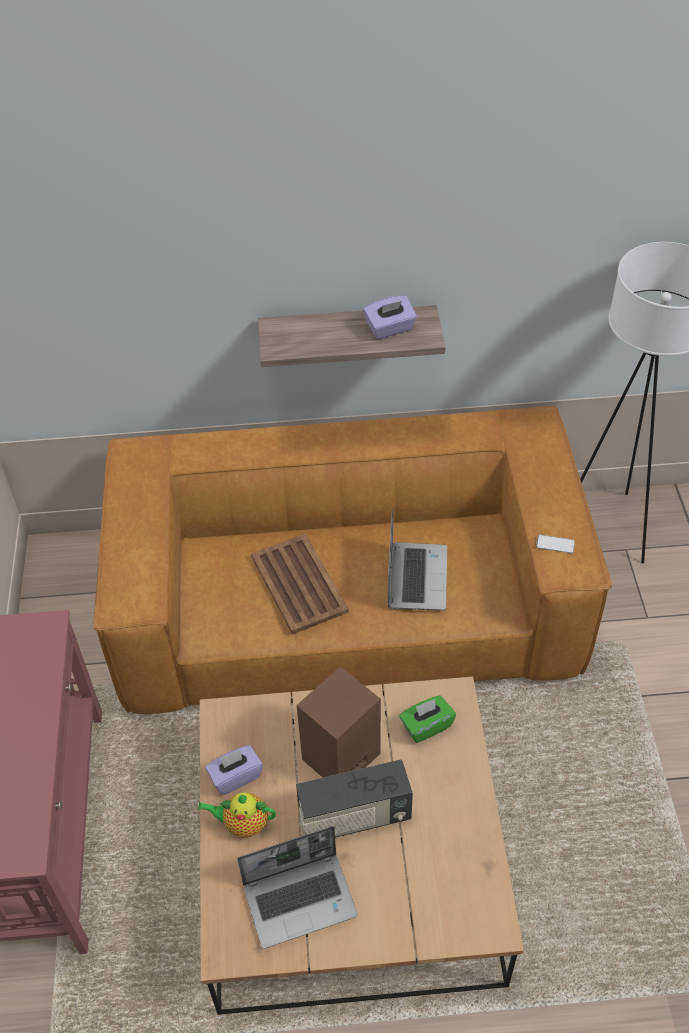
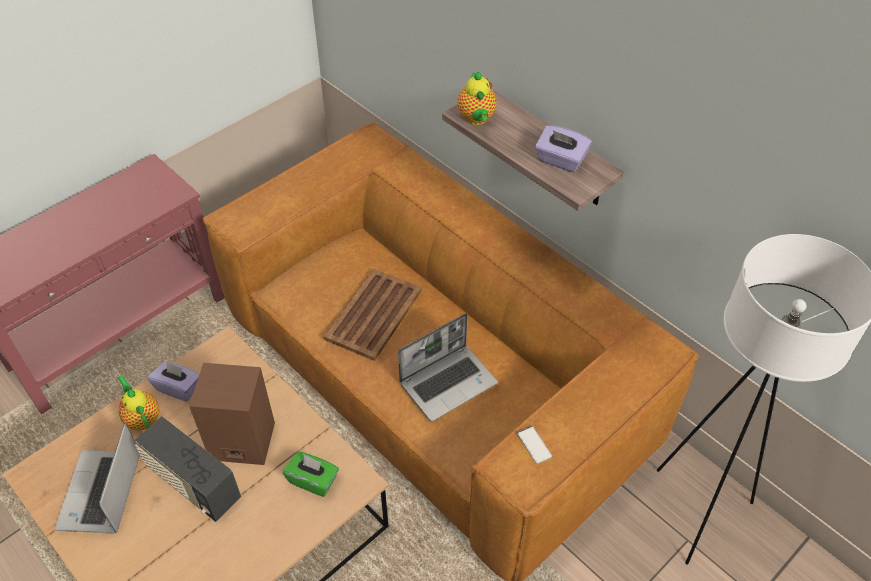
camera: 50 degrees right, 0 degrees up
(292, 345) = (476, 119): none -> teapot
(300, 899) = (101, 493): laptop -> laptop turned 60 degrees clockwise

